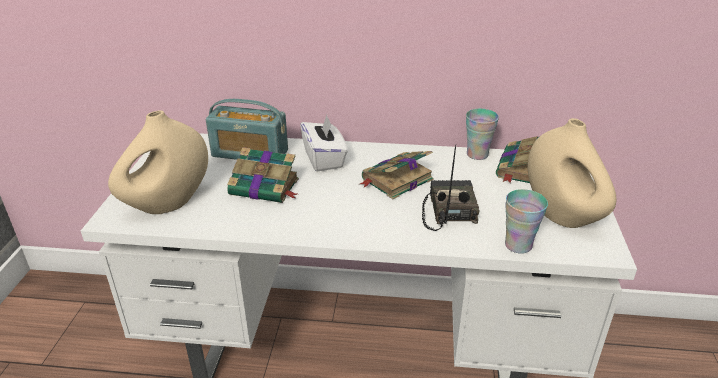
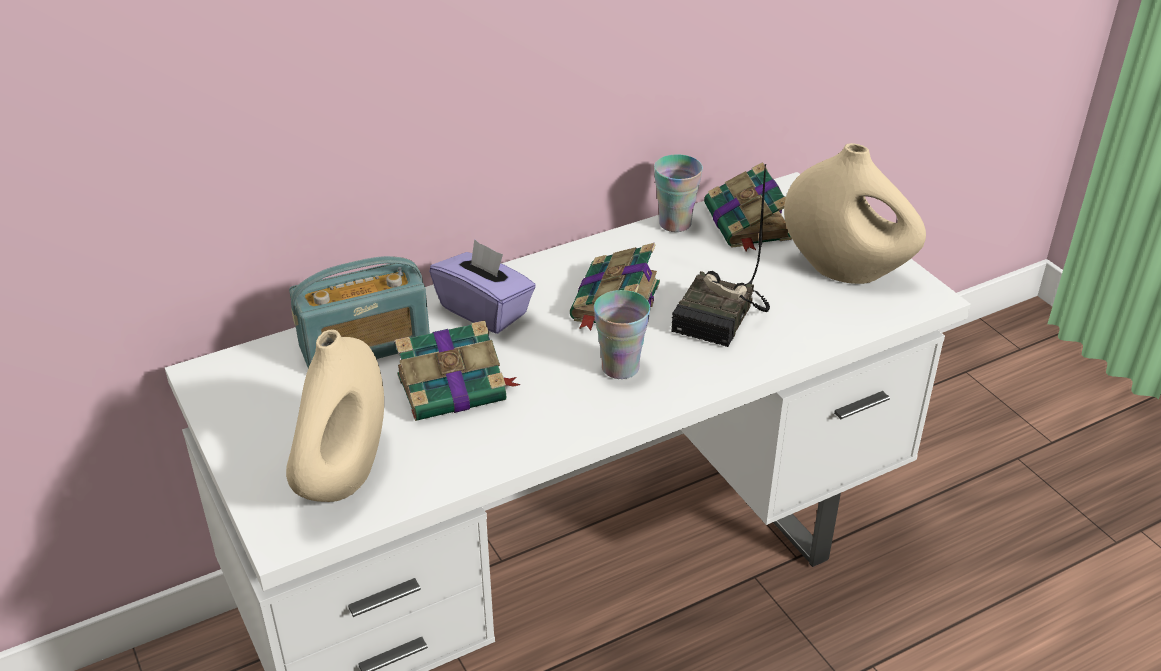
camera: 35 degrees left, 5 degrees up
(324, 159) = (485, 310): white tissue box -> purple tissue box
(448, 211) = (721, 318): radio -> radio turned 120 degrees counterclockwise
(518, 245) = (838, 329): cup -> cup (620, 367)

